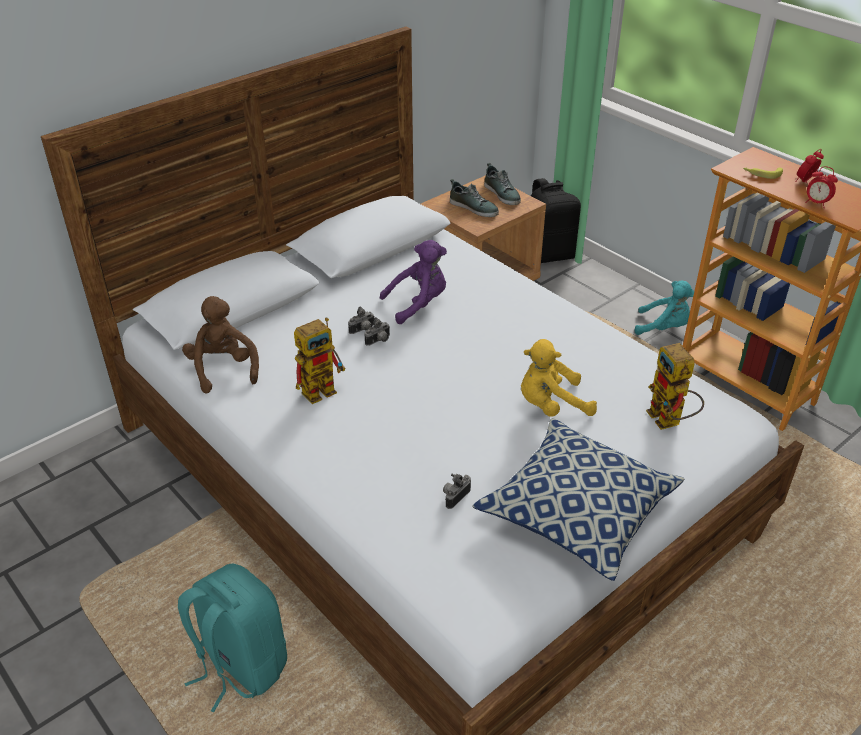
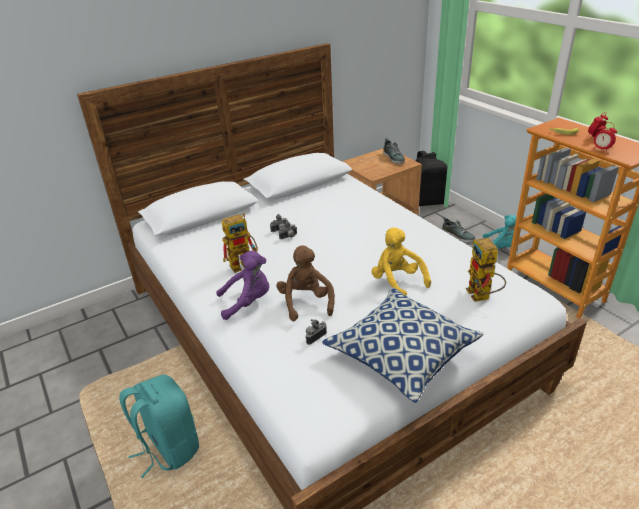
camera: 10 degrees right, 5 degrees down
(223, 369) = (184, 249): brown plush toy -> brown plush toy (306, 302)
(418, 304) = (321, 216): purple plush toy -> purple plush toy (248, 302)
(474, 207) = (373, 165): shoe -> shoe (458, 235)
(551, 405) = (397, 282): yellow plush toy -> yellow plush toy turned 60 degrees clockwise

